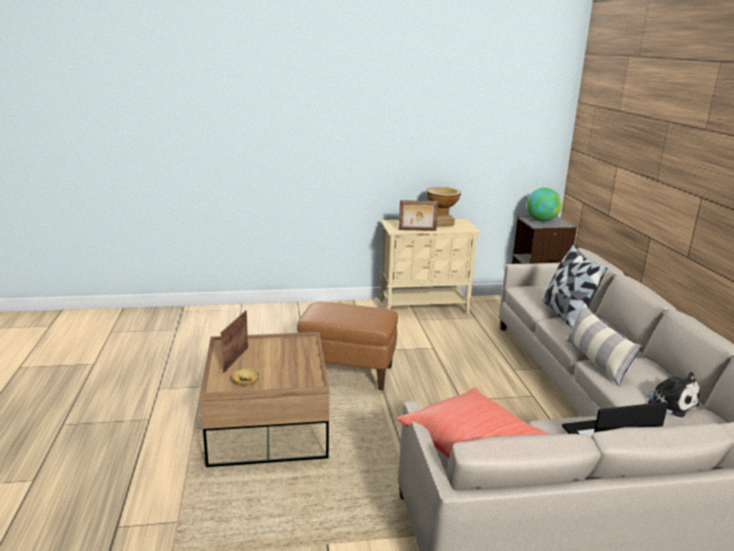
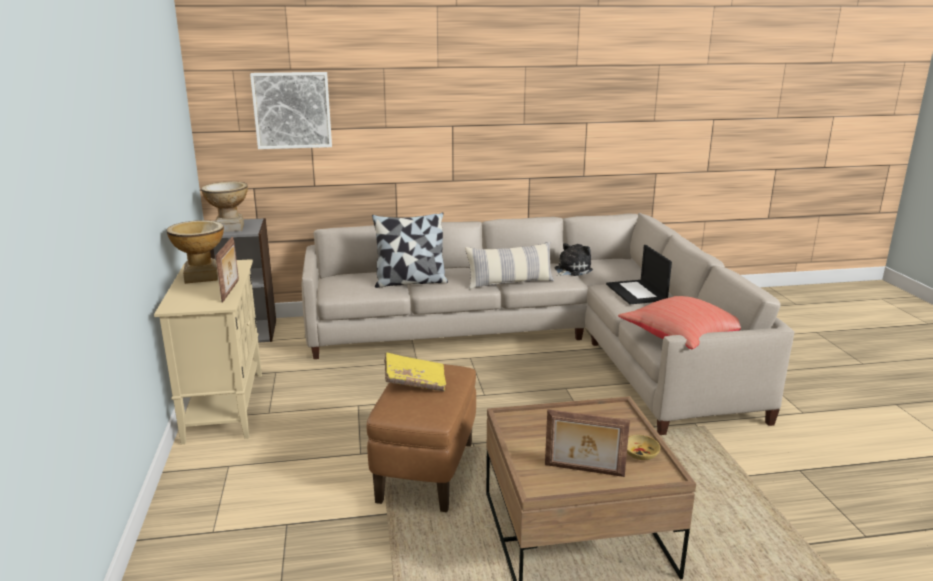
camera: 90 degrees left, 0 degrees up
(357, 310) = (415, 382): none -> yellow book
(541, 220) = (229, 228): globe -> vase
(610, 146) = (292, 110): none -> picture

